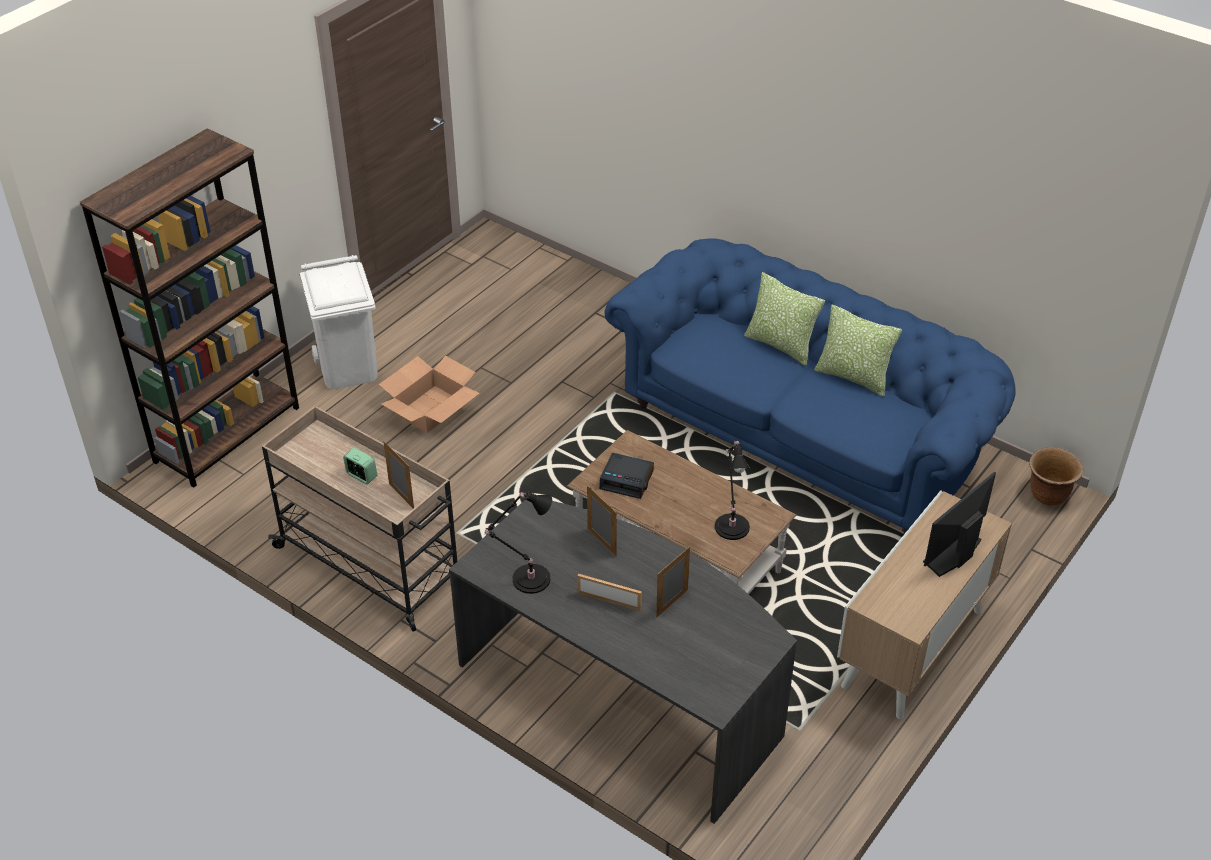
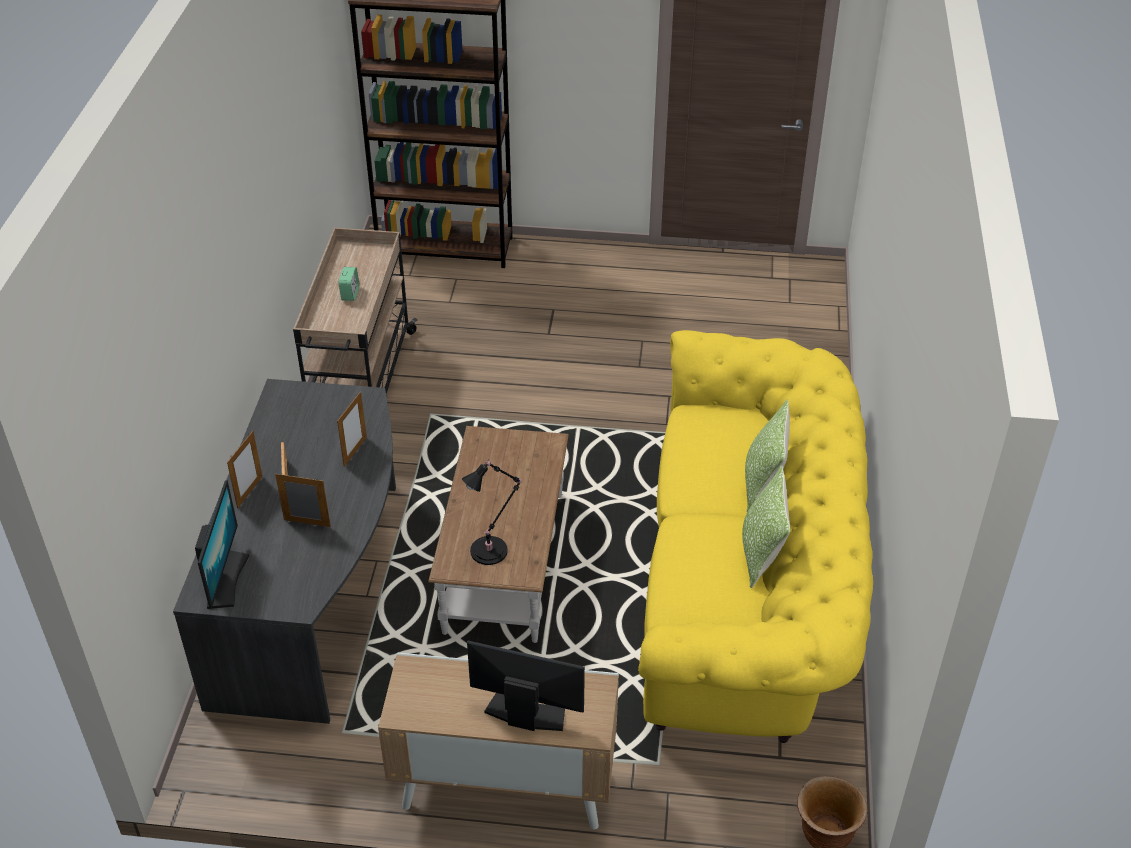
camera: 60 degrees right, 0 degrees up
(348, 368) = (573, 271): white trash can -> none
(401, 496) = (341, 323): picture frame -> picture frame (249, 492)
(431, 409) = (565, 336): cardboard box -> none
(527, 579) = (282, 426): black table lamp -> none
(627, 480) = (499, 459): alarm clock -> none
(706, 681) = (225, 580): none -> monitor
(804, 432) = (747, 589): blue sofa -> yellow sofa

